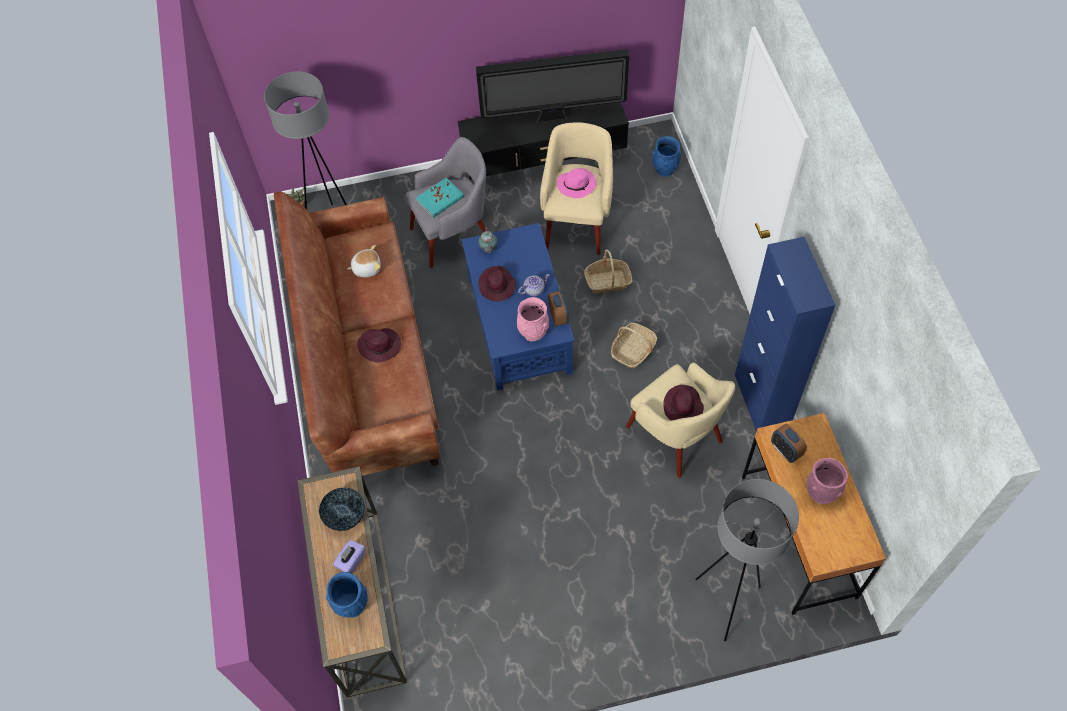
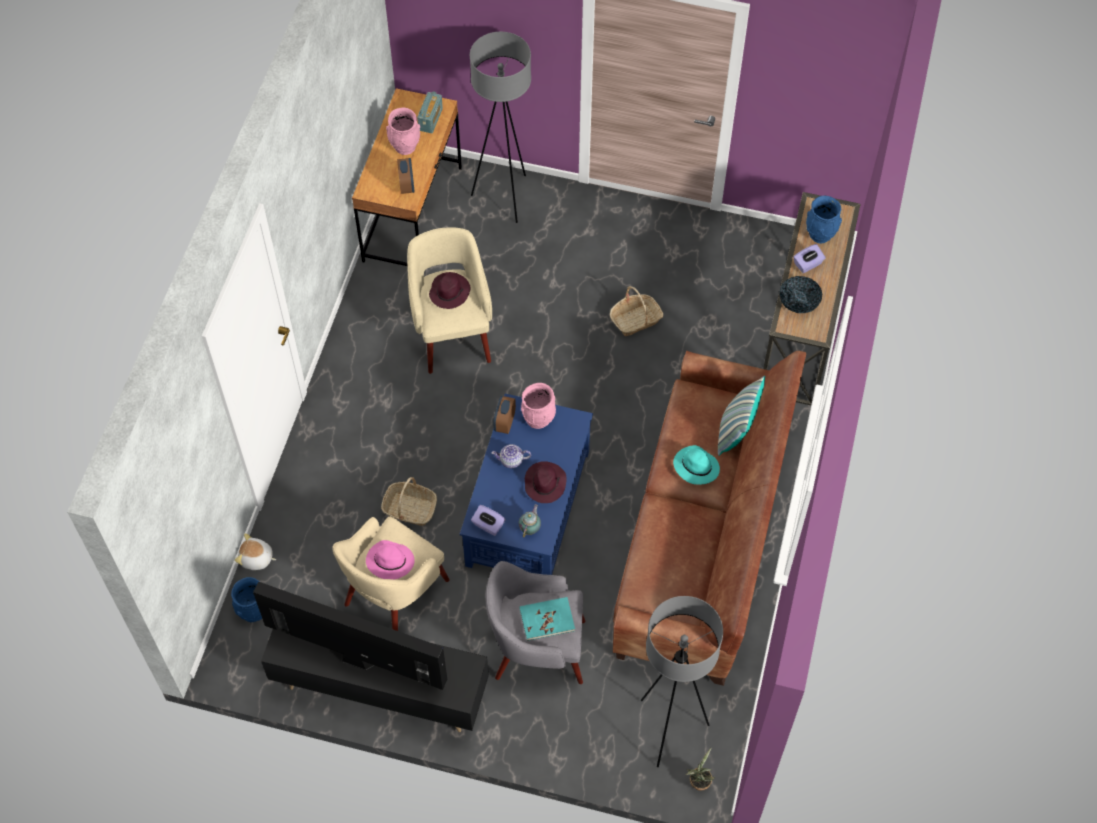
camera: 155 degrees left, 0 degrees up
(360, 395) = (736, 431): none -> pillow
(366, 268) = (670, 560): plush toy -> plush toy (256, 559)
(380, 346) = (695, 467): purple hat -> turquoise hat
(521, 237) = (488, 525): none -> purple tissue box
(633, 350) = (435, 426): basket -> basket (635, 320)
(761, 402) = (356, 325): blue cabinet -> none
(821, 537) = (430, 119): none -> radio

